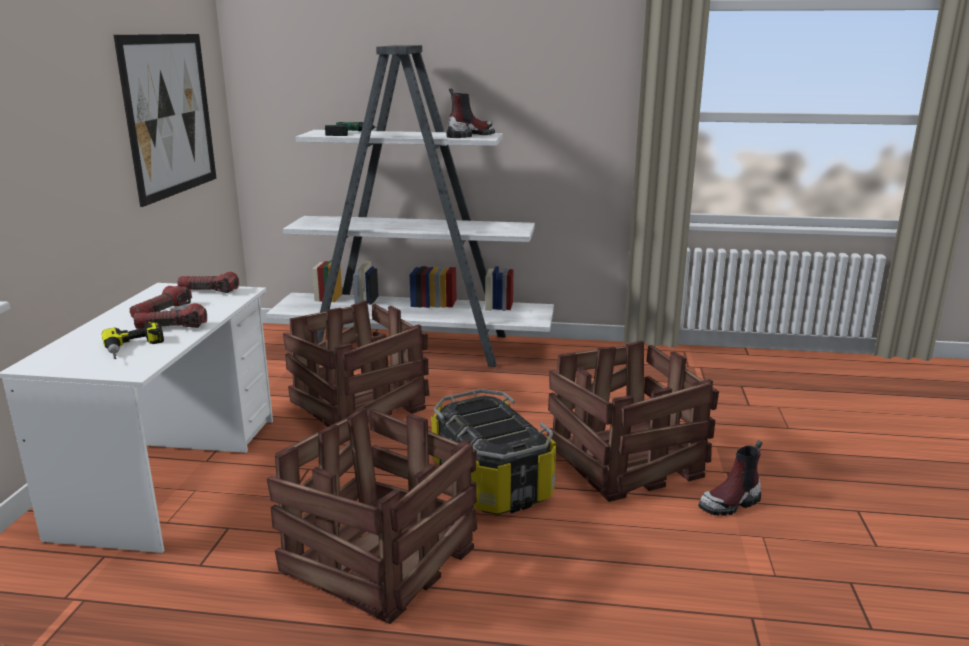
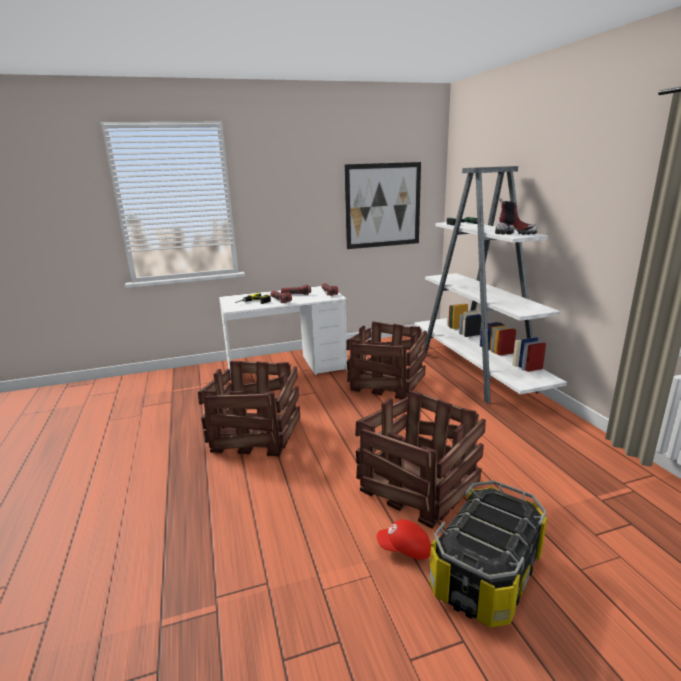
camera: 65 degrees right, 0 degrees up
(492, 481) = (347, 443): storage box -> storage box (487, 574)
(730, 503) = (405, 549): boot -> red cap

